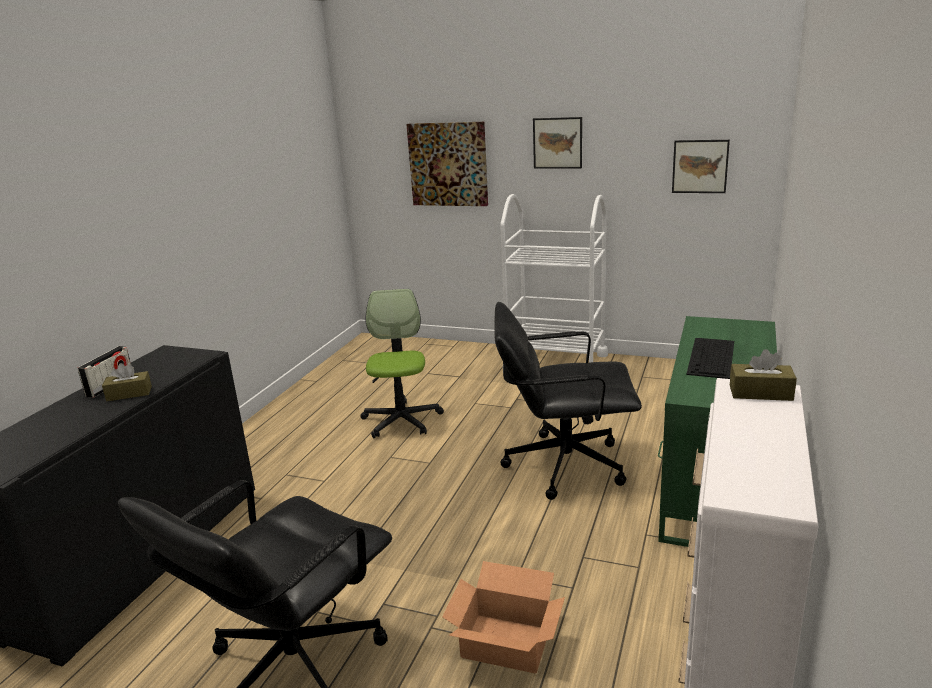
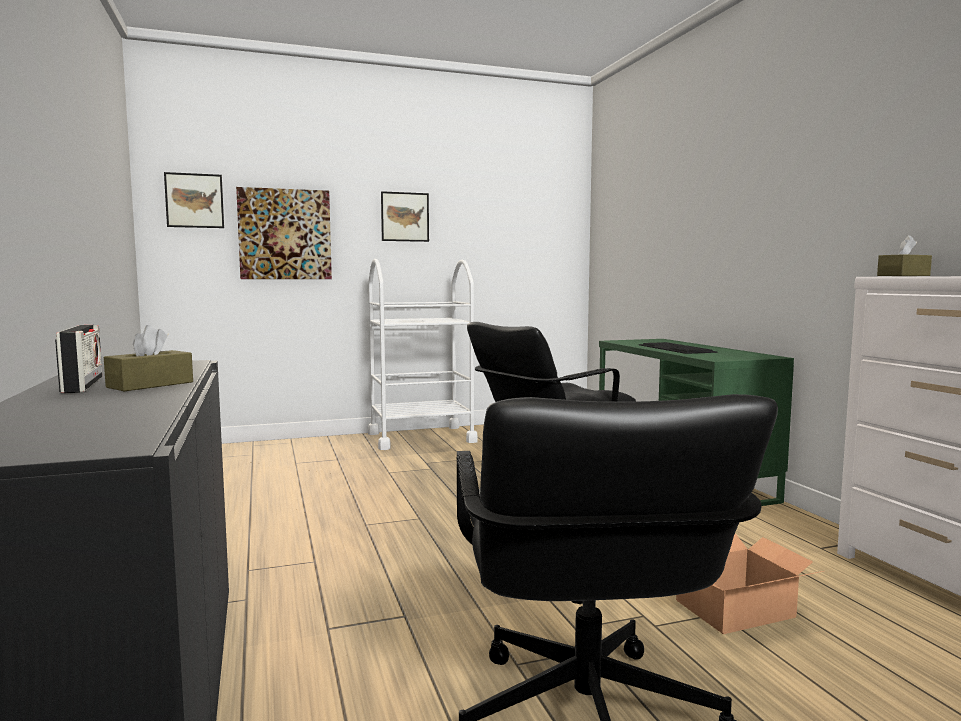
camera: 40 degrees left, 15 degrees down
(401, 420) = (328, 498): office chair -> none
(700, 166) = (528, 242): picture -> picture (194, 200)

